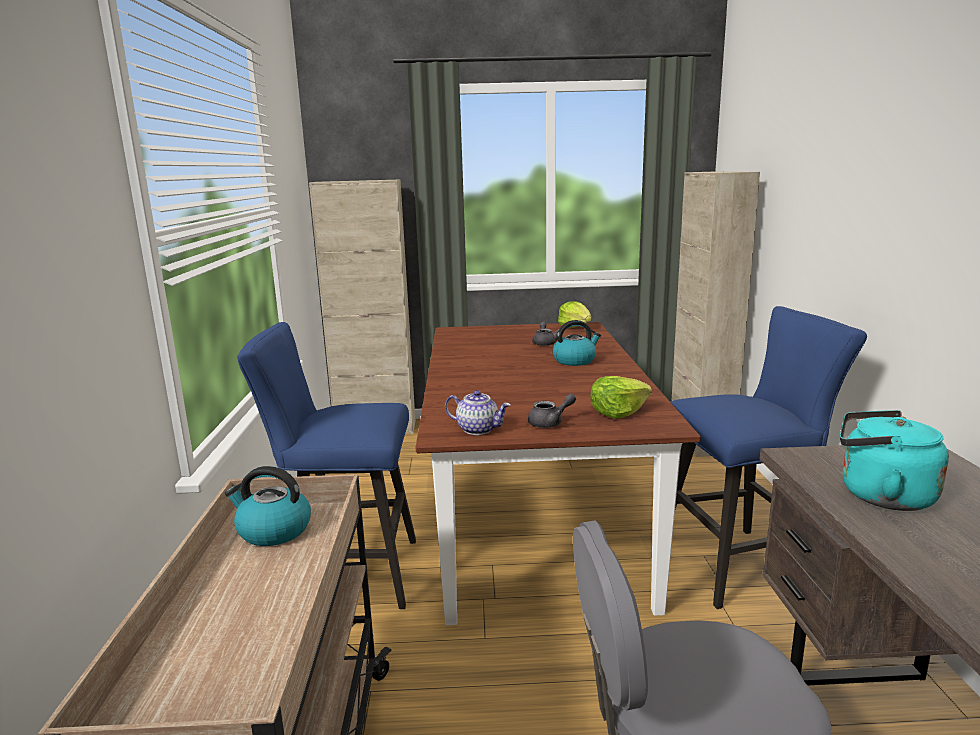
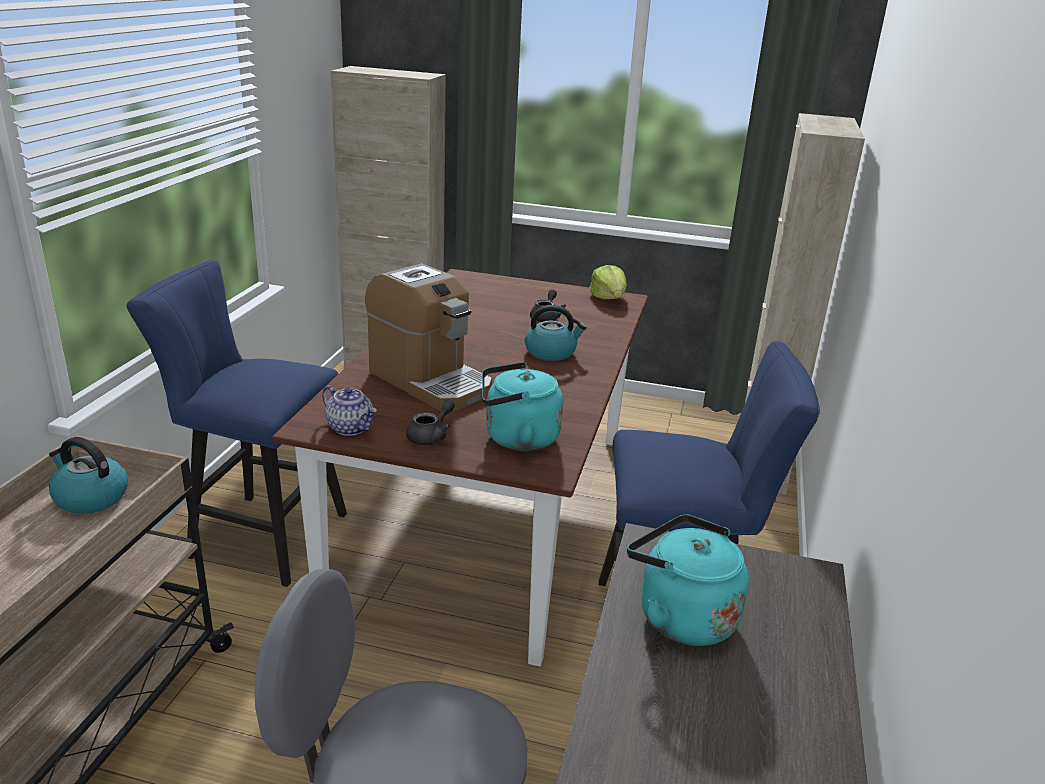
camera: 15 degrees right, 10 degrees up
(506, 391) = (430, 381): none -> coffee machine
(550, 423) = (431, 436): grey teapot -> grey teapot turned 45 degrees counterclockwise
(618, 412) = (517, 438): lettuce -> turquoise kettle

